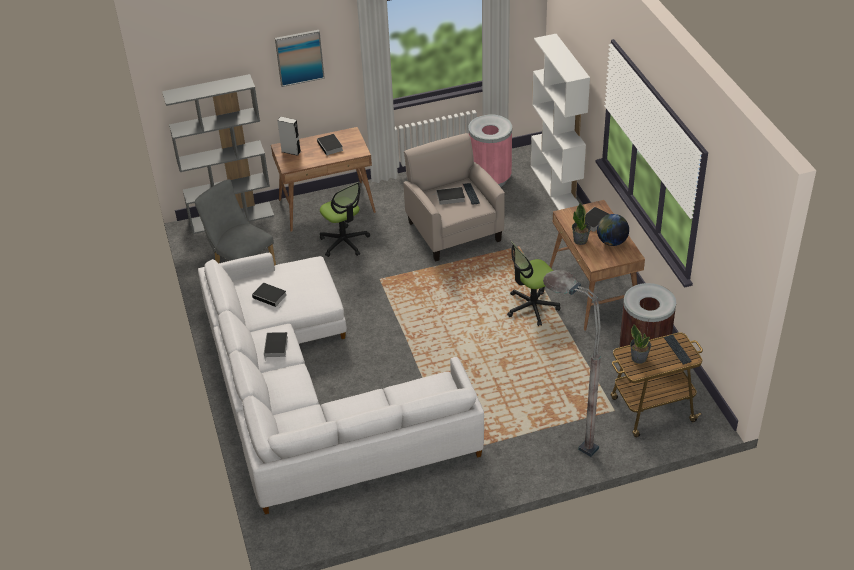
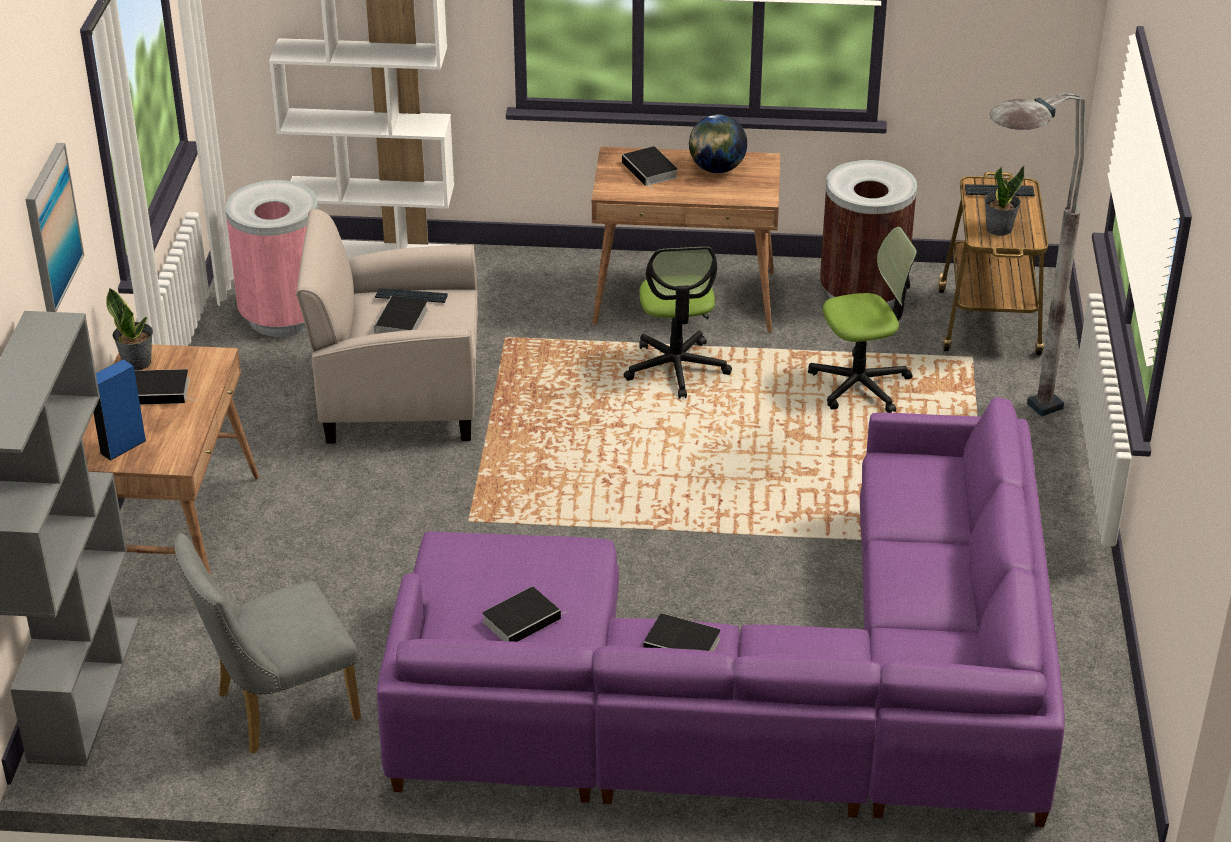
camera: 70 degrees left, 5 degrees down
(291, 151) = (123, 446): grey speaker -> blue speaker
(312, 398) = (755, 691): white sofa -> purple sofa
(344, 242) = (317, 541): office chair -> office chair (860, 385)
(580, 240) = (691, 195): potted plant -> potted plant (137, 362)

